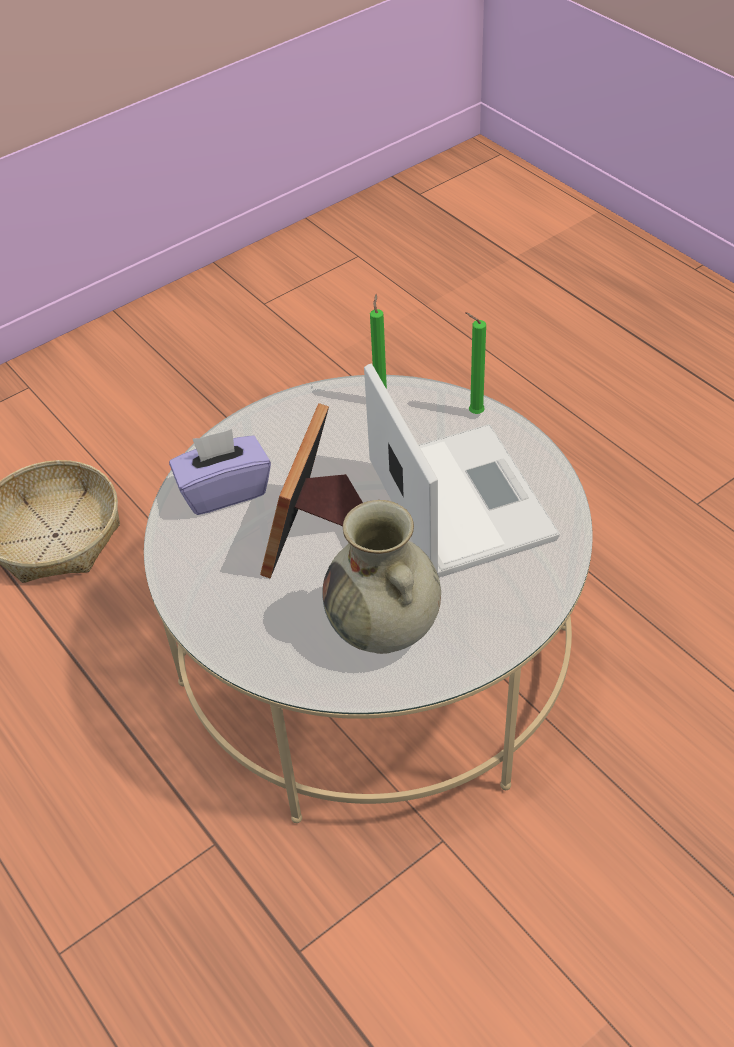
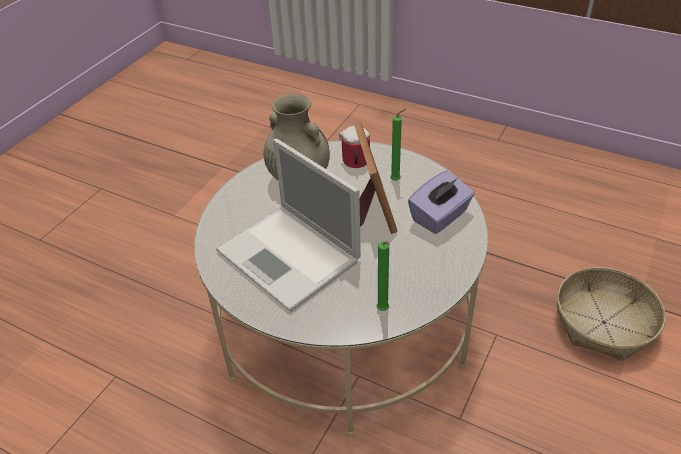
camera: 155 degrees right, 5 degrees down
(275, 630) = (354, 163): none -> mug
(473, 413) = (307, 323): green candle -> green candle (397, 180)

